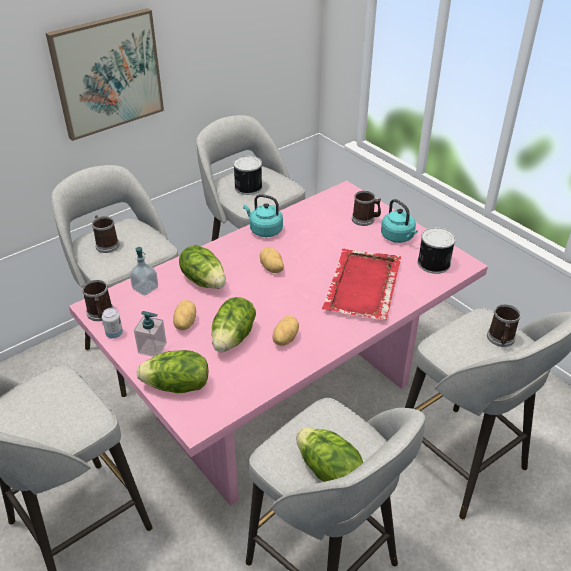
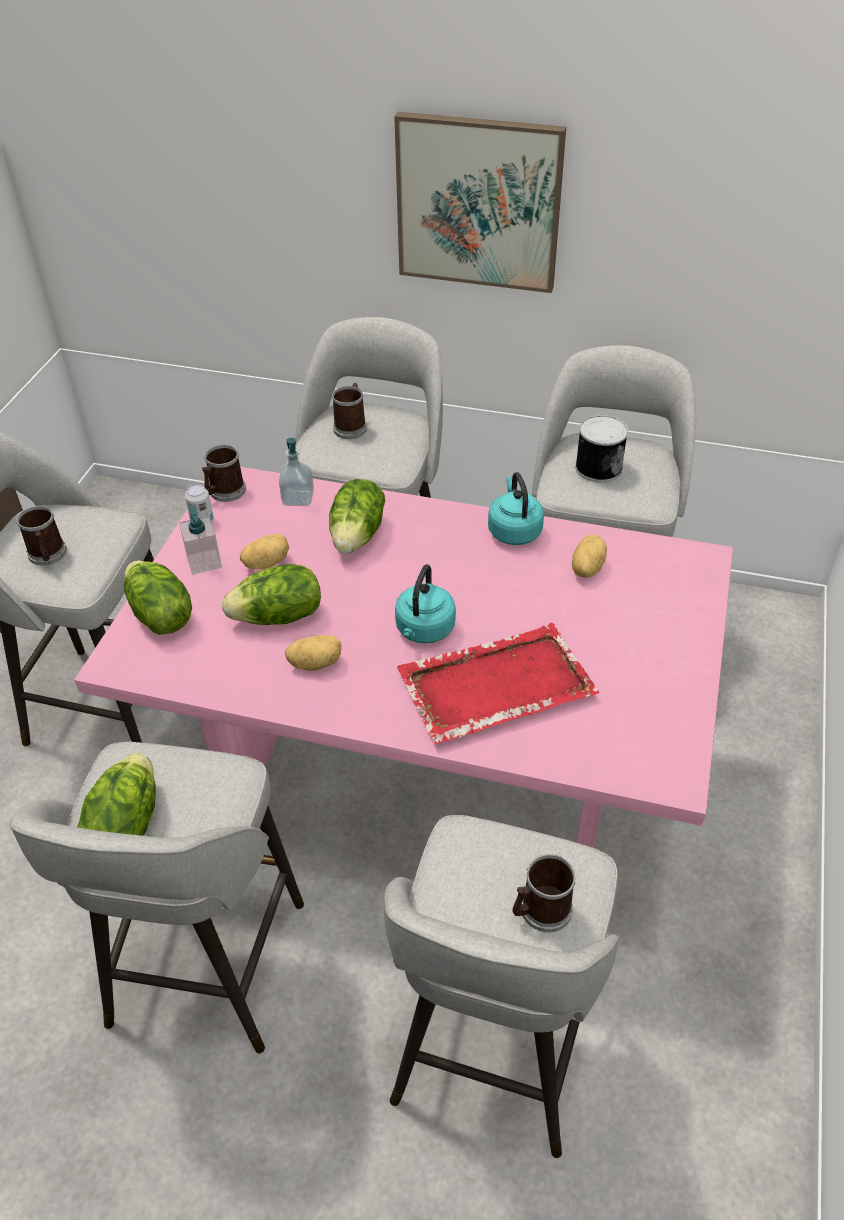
camera: 55 degrees right, 5 degrees up
(271, 268) = (441, 579): potato -> potato (586, 568)
(365, 219) = (656, 614): mug -> mug (47, 555)
(398, 237) = (655, 671): turquoise kettle -> turquoise kettle (424, 630)
(432, 263) = (635, 740): can -> none

